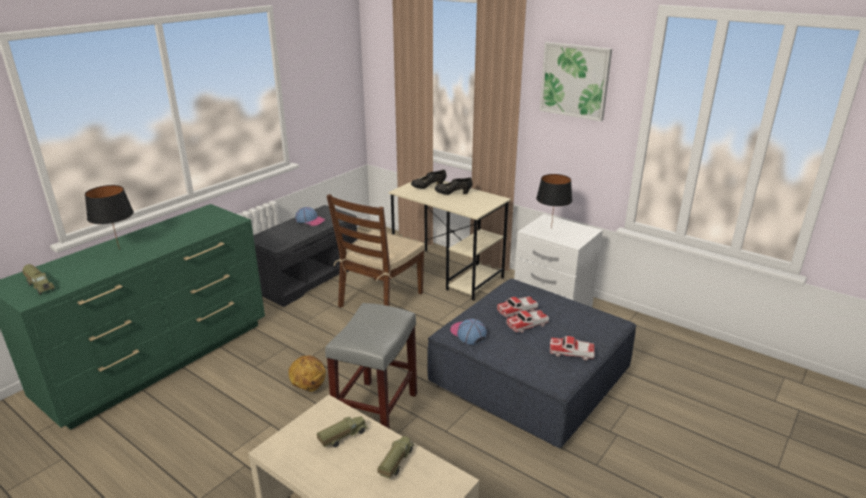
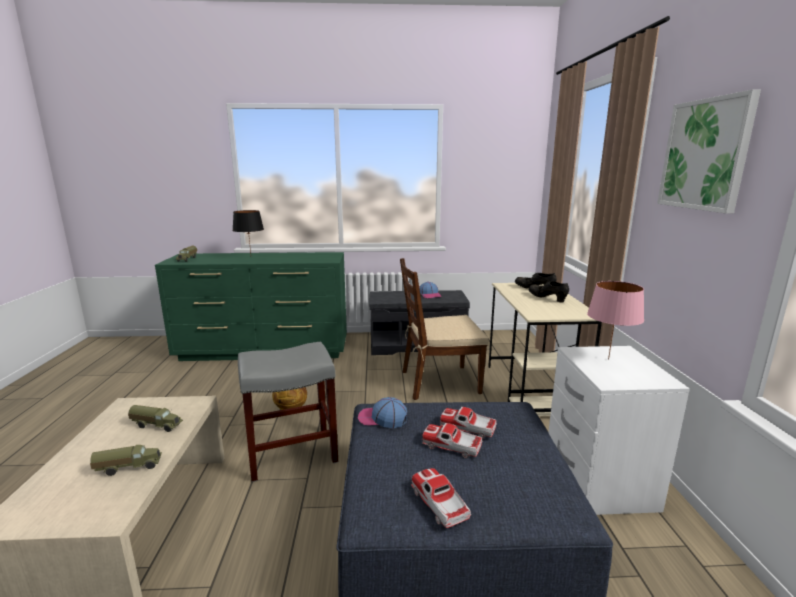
camera: 50 degrees right, 10 degrees down
(468, 334) = (382, 418): cap -> cap turned 90 degrees counterclockwise
(551, 228) = (608, 359): black table lamp -> pink table lamp

